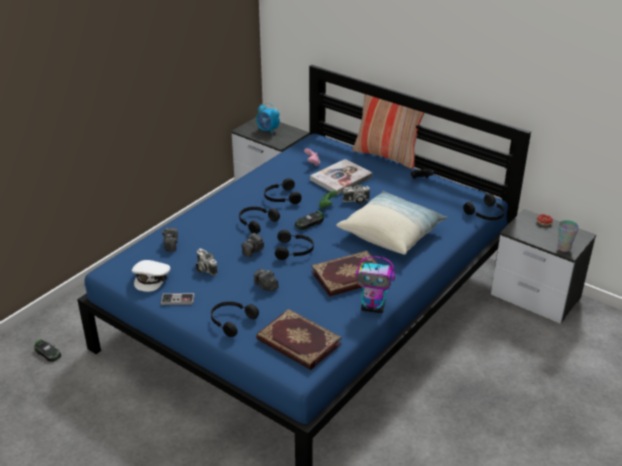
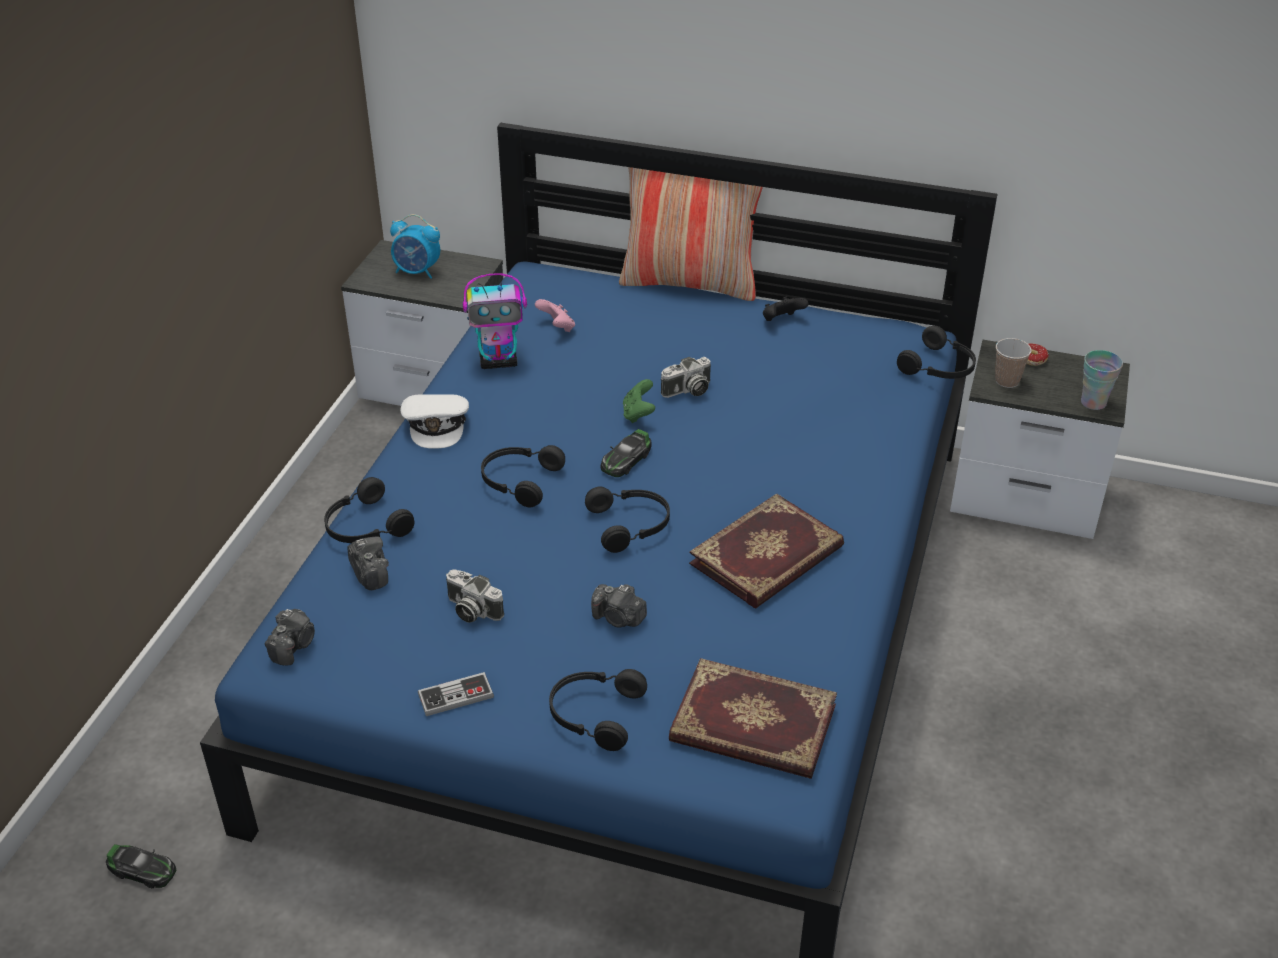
camera: 20 degrees left, 5 degrees up
(152, 278) = (372, 660): white cap -> white cap (437, 424)
(254, 250) = (549, 545): camera -> camera (294, 646)
(281, 198) = (539, 416): black headphones -> black headphones (365, 527)
(341, 178) = (631, 349): book -> none
(373, 307) = (850, 611): toy robot -> toy robot (499, 361)
(391, 234) = (793, 446): pillow -> none
(524, 229) = (1007, 381): none -> cup

